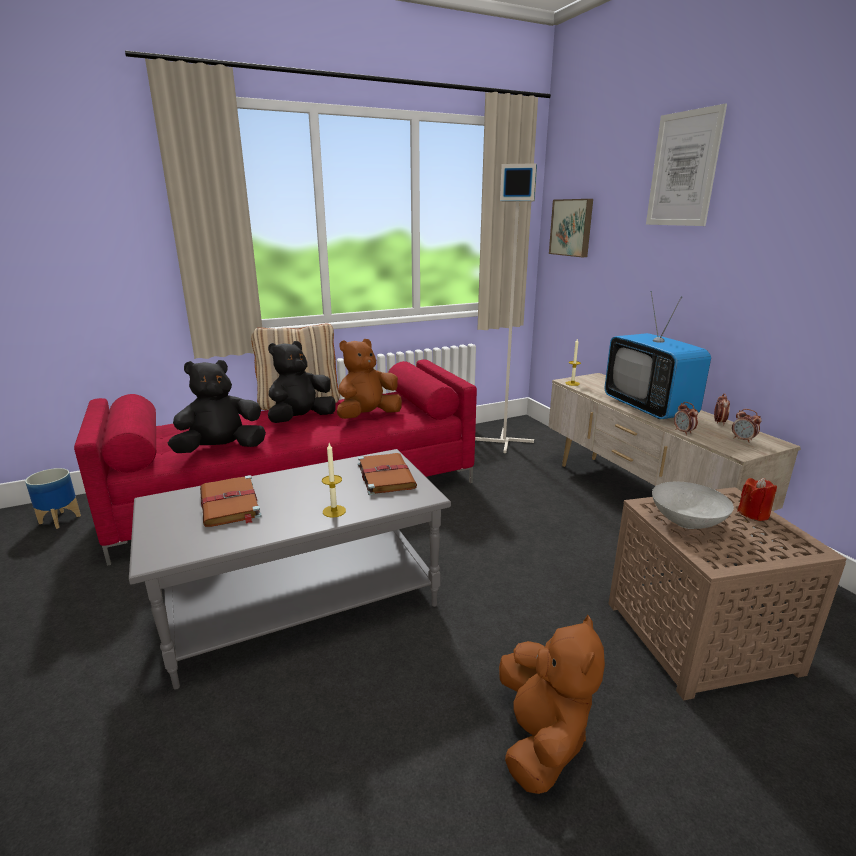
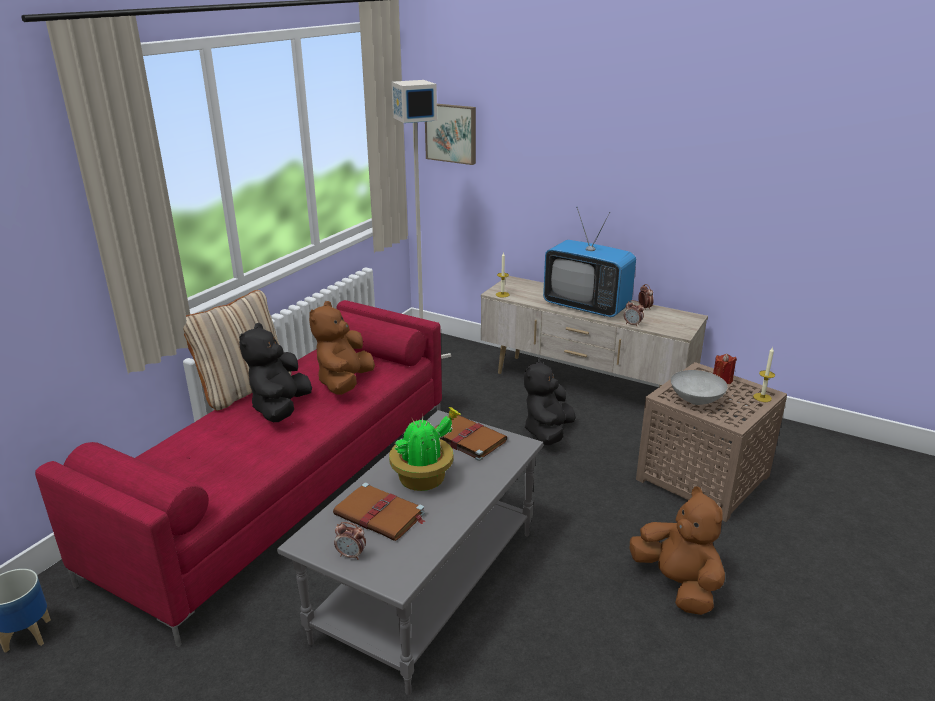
camera: 35 degrees left, 5 degrees up
(221, 449) = (251, 471): black plush toy -> black plush toy (548, 432)
(305, 491) = (424, 478): none -> potted plant
(334, 511) = (474, 485): candle -> candle (762, 397)
(683, 169) = (576, 93): picture -> none
(743, 440) = (673, 320): alarm clock -> alarm clock (351, 555)

